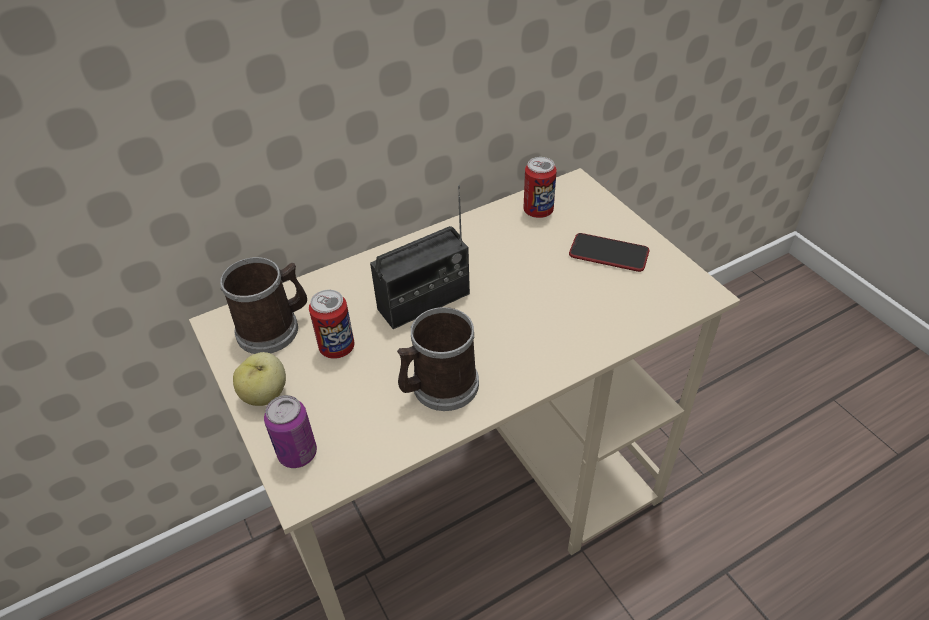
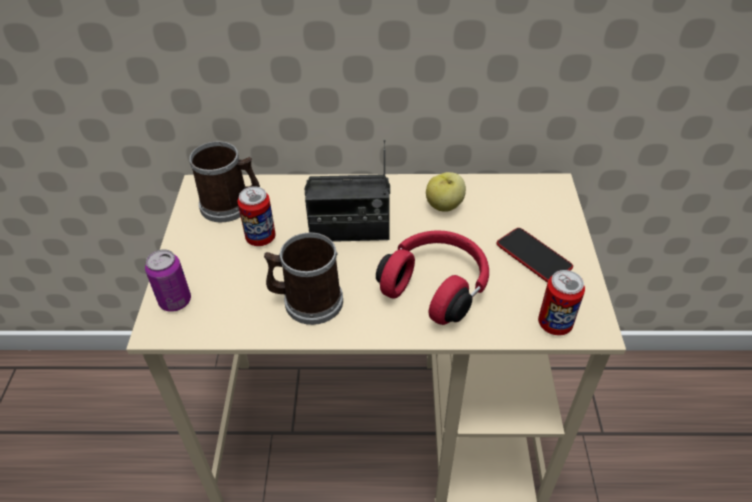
camera: 30 degrees right, 0 degrees up
(265, 395) = (188, 250): apple -> apple (444, 206)
(538, 211) = (501, 196): can -> can (554, 324)
(547, 317) = (436, 286): none -> red headphones

